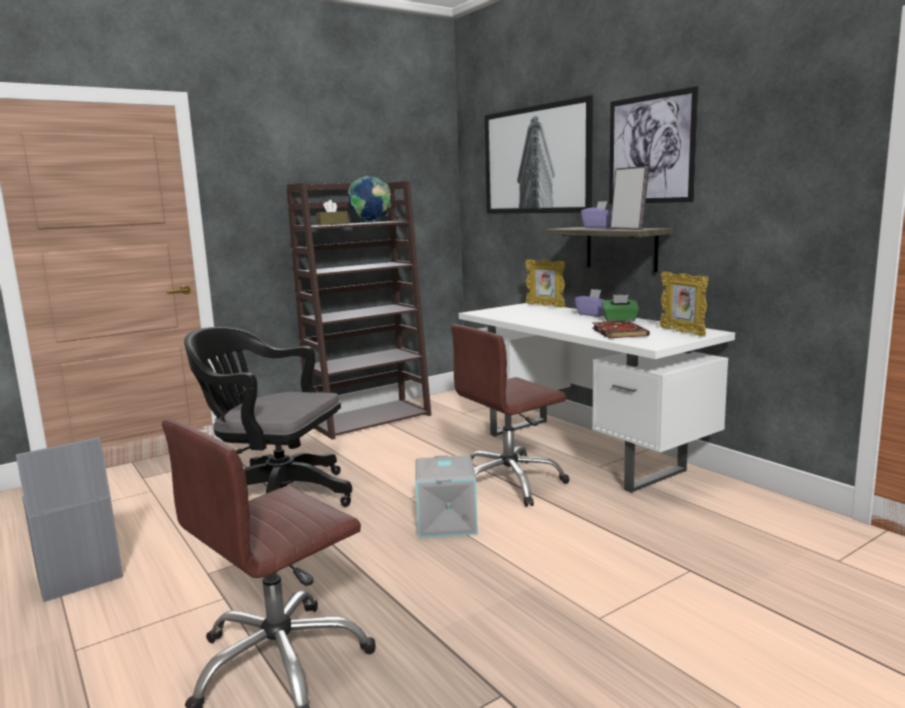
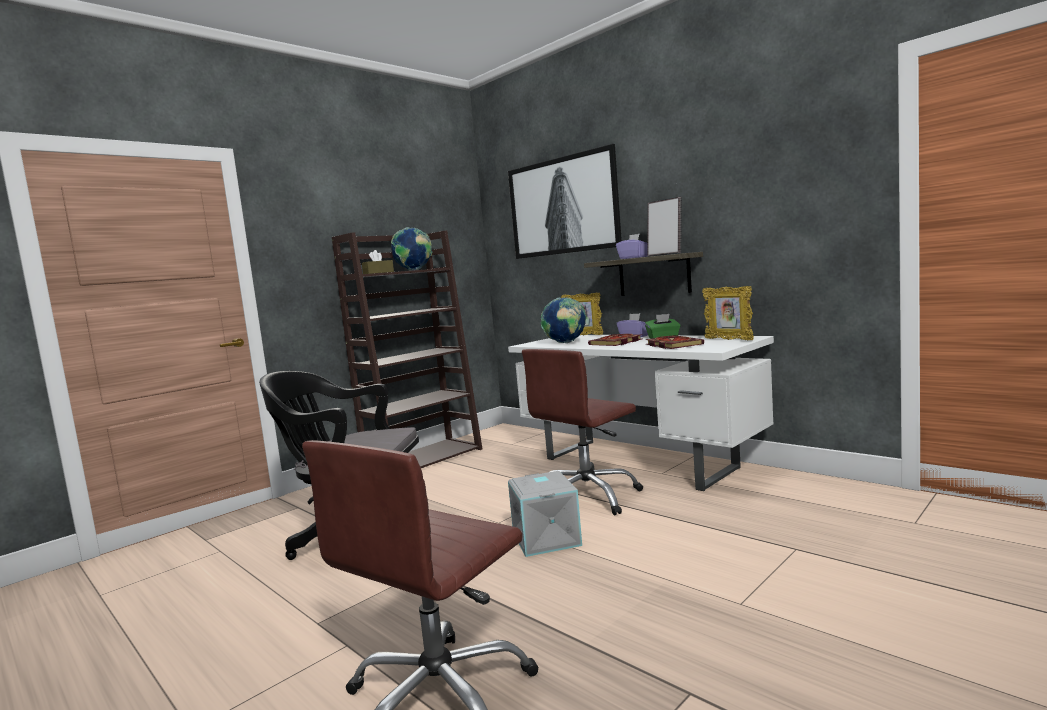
camera: 10 degrees left, 5 degrees down
(78, 577) = (166, 650): grey storage box -> none
(517, 315) = (565, 343): none -> globe
(566, 321) = (616, 343): none -> book
(650, 149) = (675, 185): picture -> none

